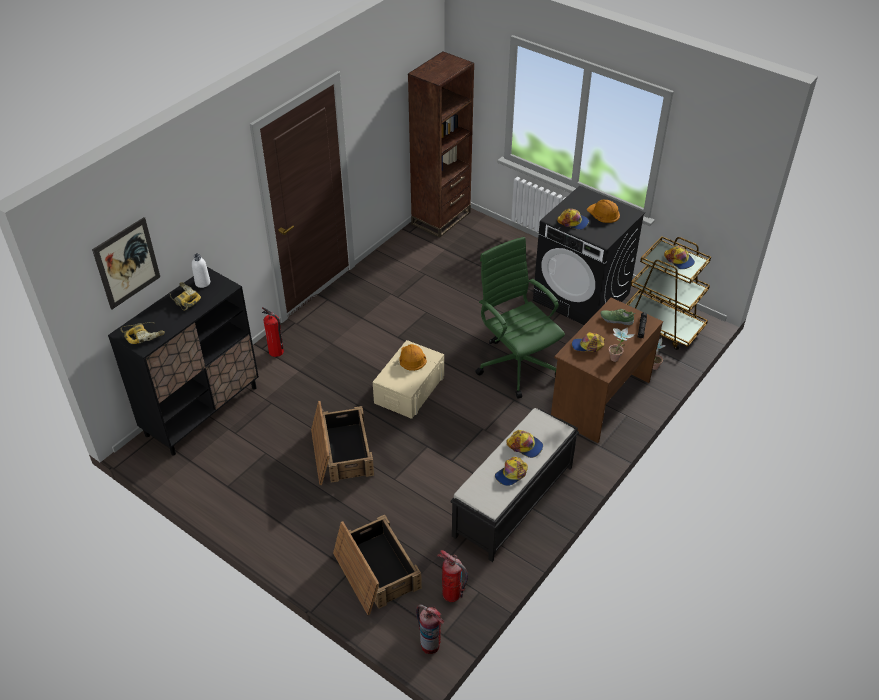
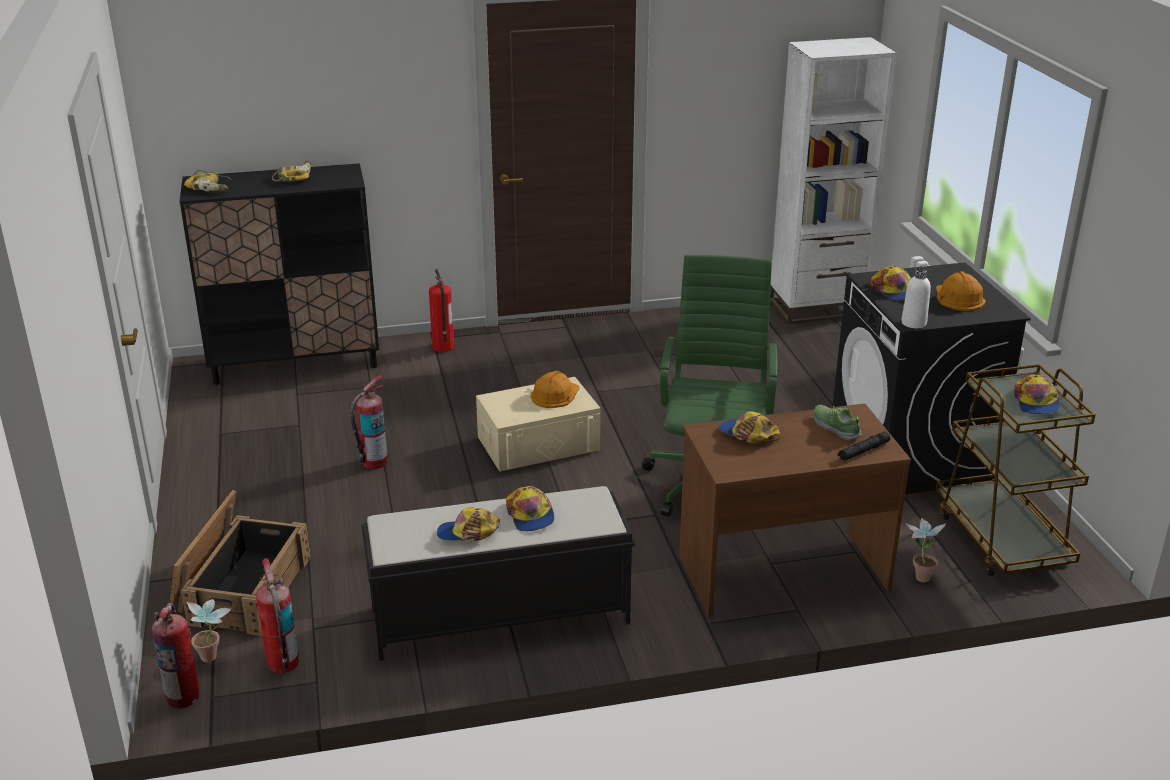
camera: 40 degrees right, 15 degrees down
(127, 263) = (233, 93): picture -> none
(202, 283) = (332, 172): white bottle -> white bottle (913, 323)
(340, 452) = (374, 462): crate -> fire extinguisher
(441, 218) = (816, 308): brown bookcase -> white bookcase
(617, 358) = (772, 464): potted plant -> potted plant (214, 658)

